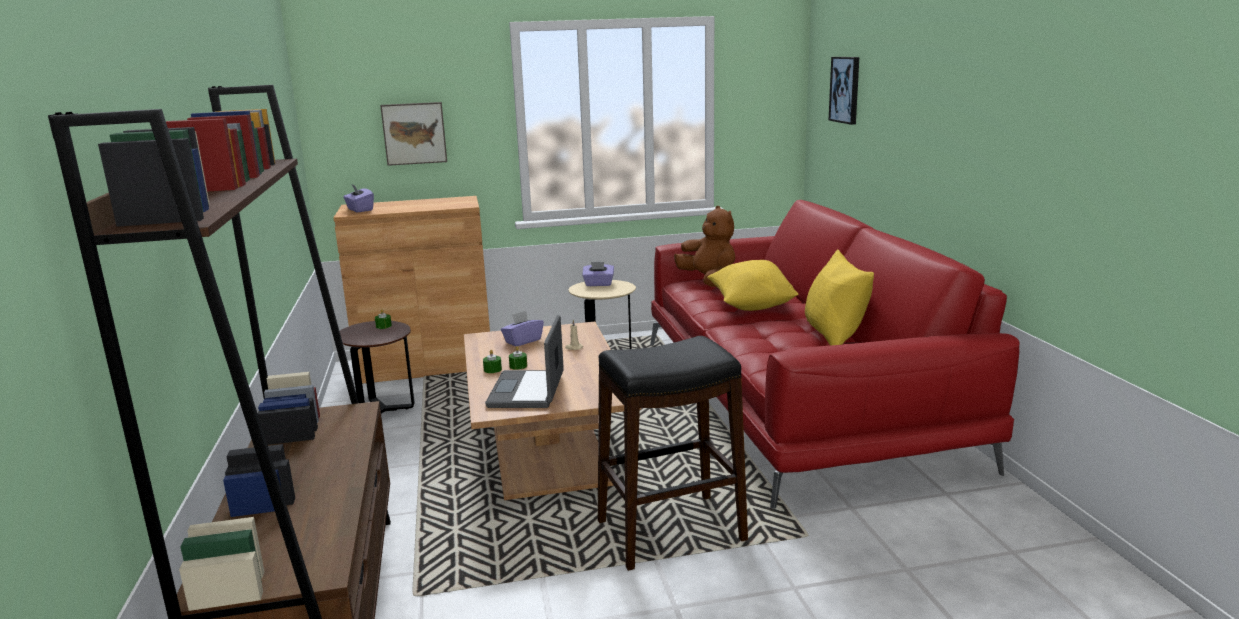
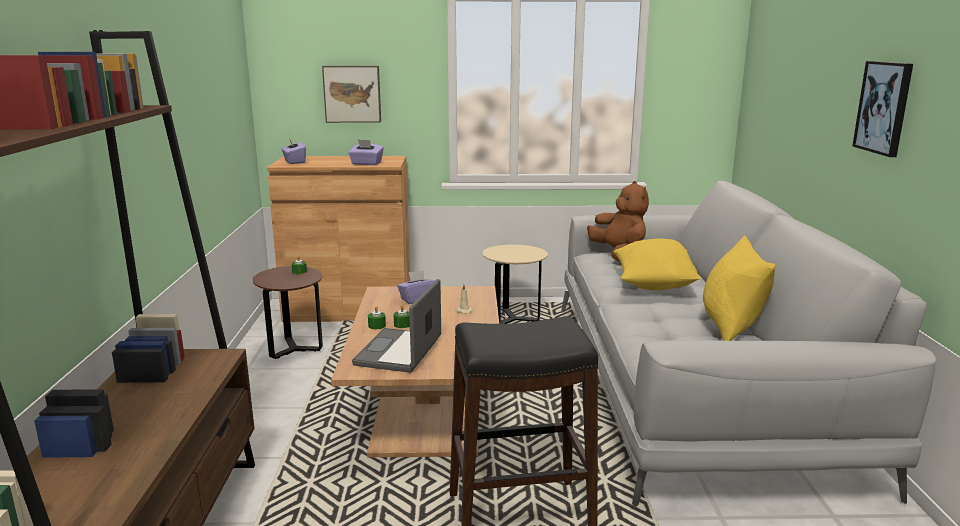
camera: 10 degrees right, 0 degrees up
(598, 284) = (513, 249): purple tissue box -> purple tissue box (366, 163)
(796, 400) = (691, 385): red sofa -> grey sofa
(845, 89) = (779, 70): picture -> picture (884, 107)

